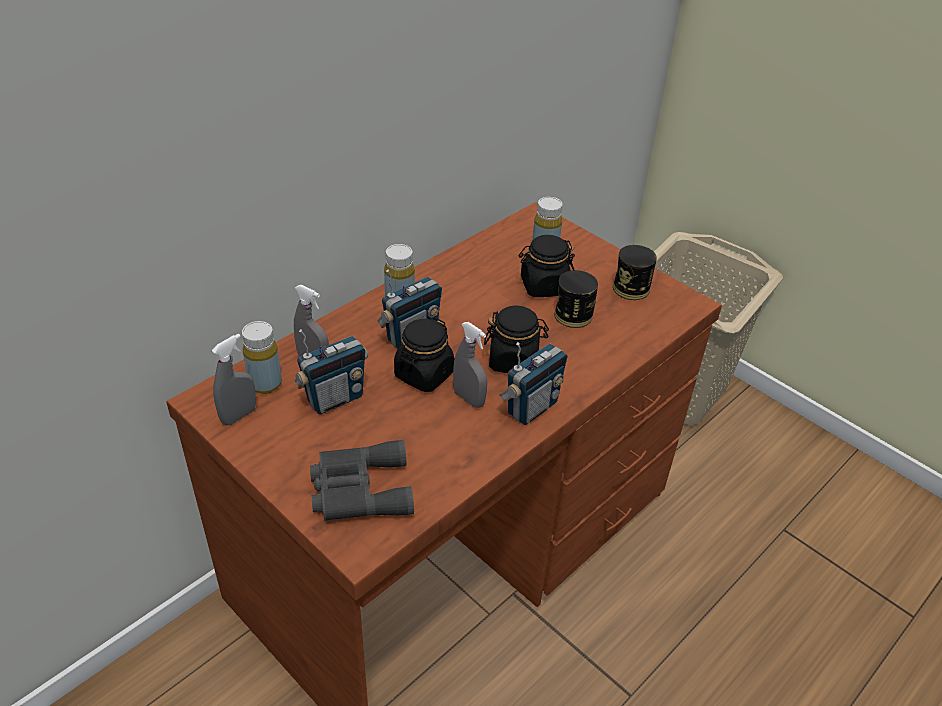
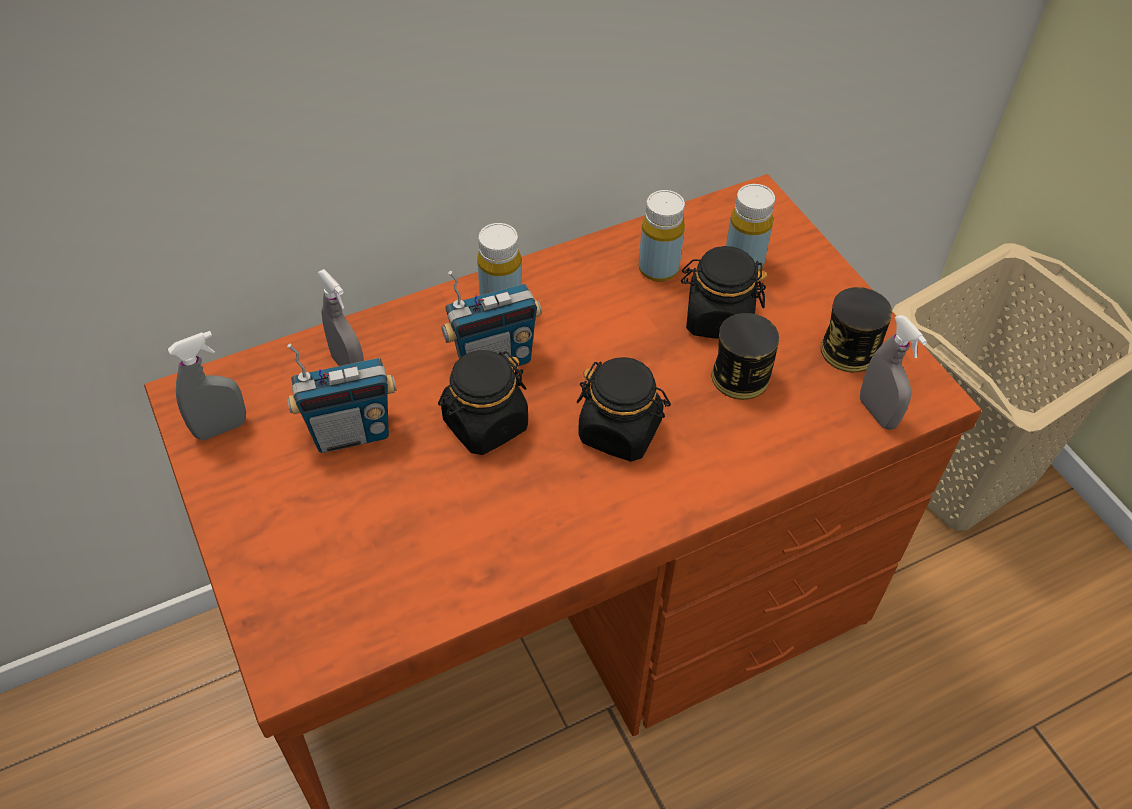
camera: 20 degrees right, 10 degrees up
(265, 383) = (273, 388): yellow bottle -> yellow bottle (658, 269)
(358, 489) = (323, 580): grey binoculars -> none
(469, 399) = (530, 478): grey spray bottle -> grey spray bottle (877, 413)
(531, 408) = (612, 515): radio -> none

